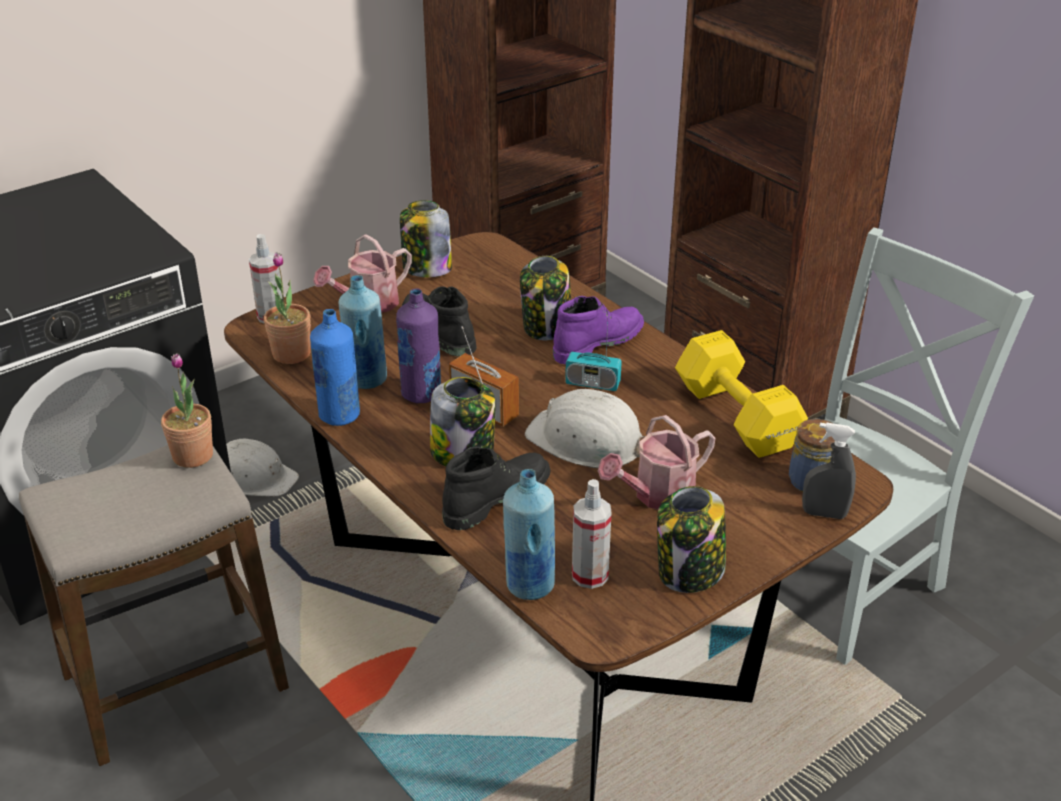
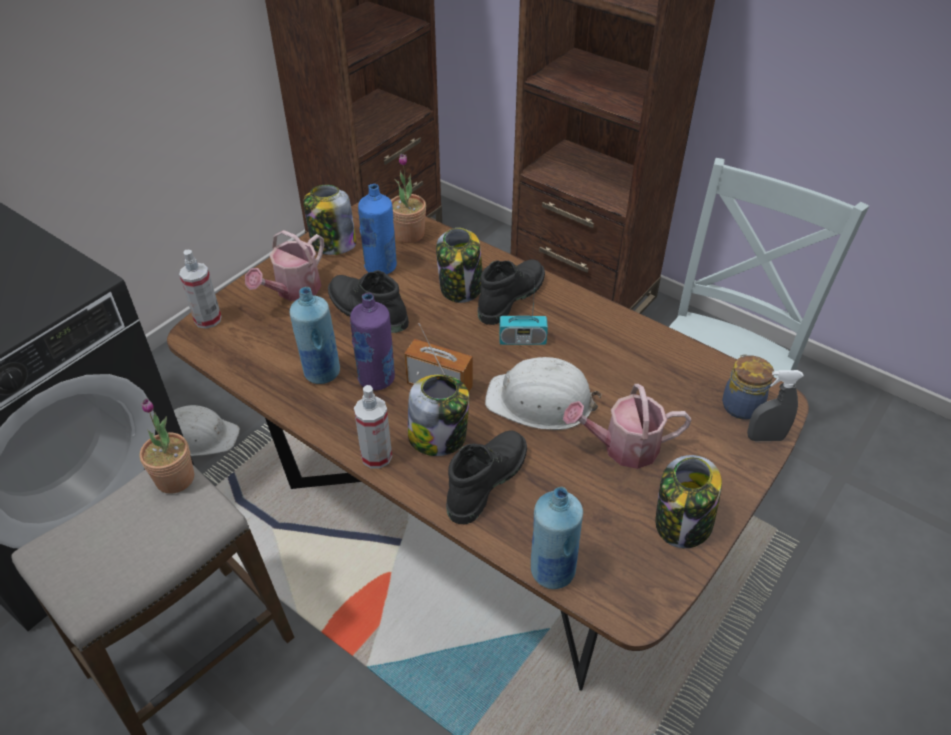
camera: 15 degrees left, 10 degrees up
(291, 354) = (241, 357): potted plant -> potted plant (409, 234)
(339, 416) = (310, 418): blue bottle -> blue bottle (381, 267)
(590, 575) = (600, 547): spray bottle -> spray bottle (376, 456)
(597, 343) = (510, 297): purple boot -> black boot
(657, 495) = (622, 447): watering can -> watering can turned 45 degrees clockwise
(736, 415) = (653, 350): yellow dumbbell -> none

